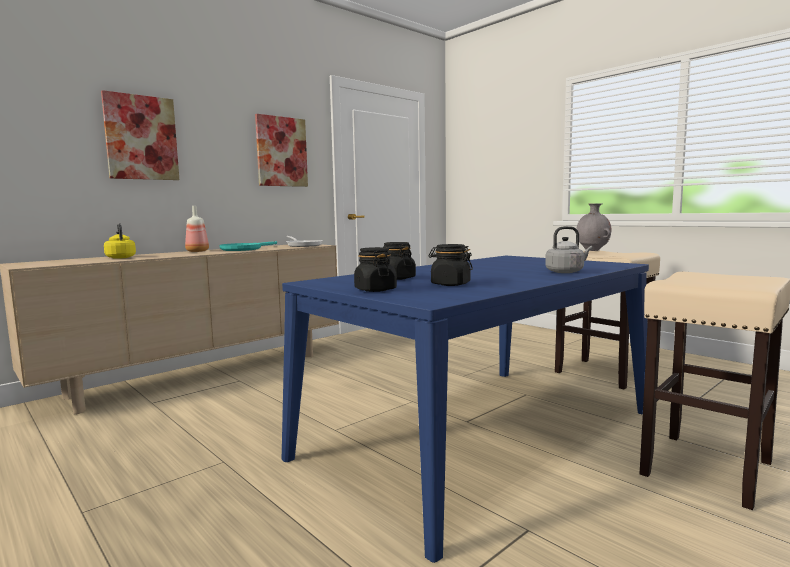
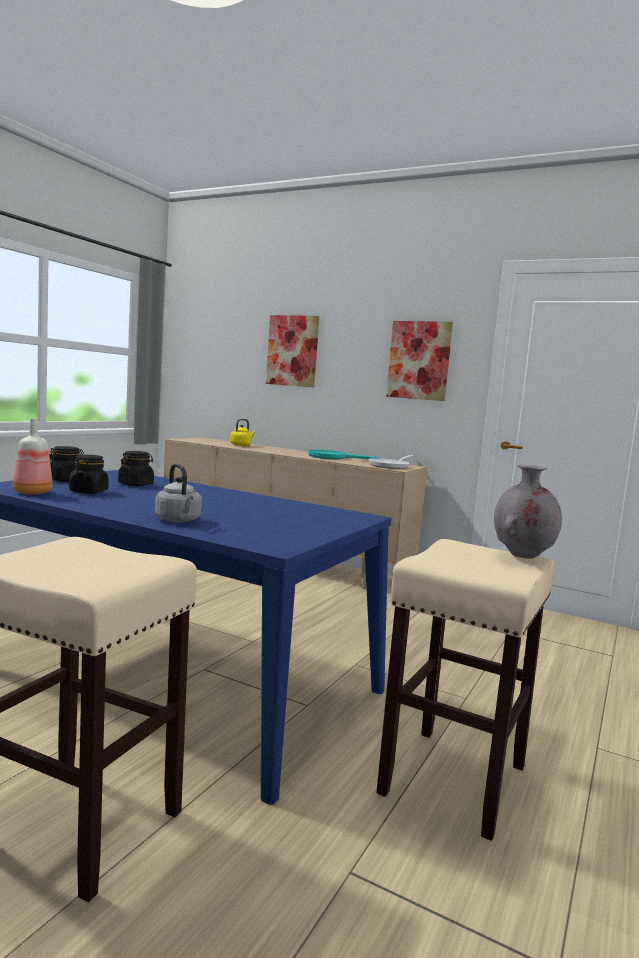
camera: 70 degrees right, 0 degrees up
(197, 251) = (302, 452): bottle -> bottle (31, 493)

